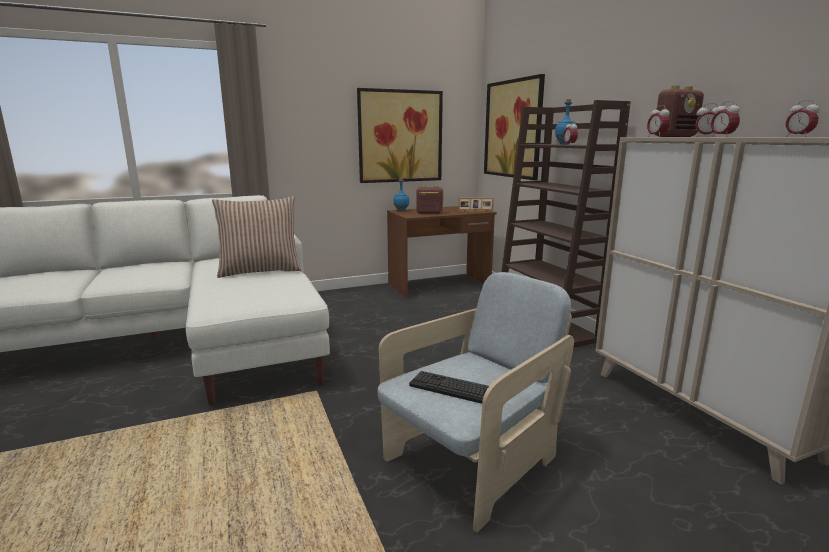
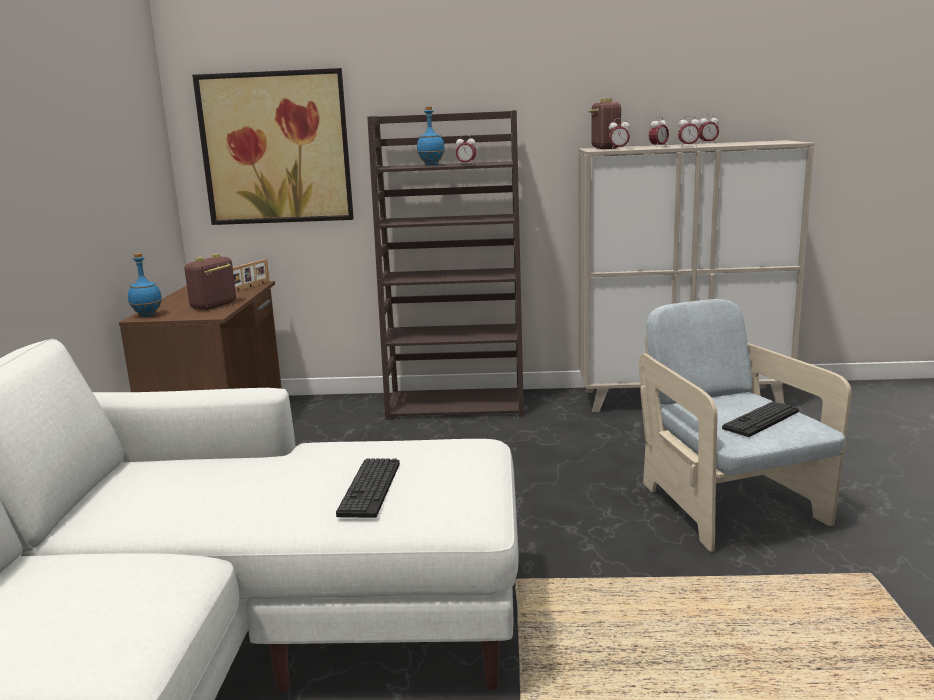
camera: 65 degrees left, 0 degrees up
(237, 287) = (370, 488): none -> keyboard
(260, 270) = (271, 469): pillow -> none
(400, 136) = (104, 174): picture -> none

